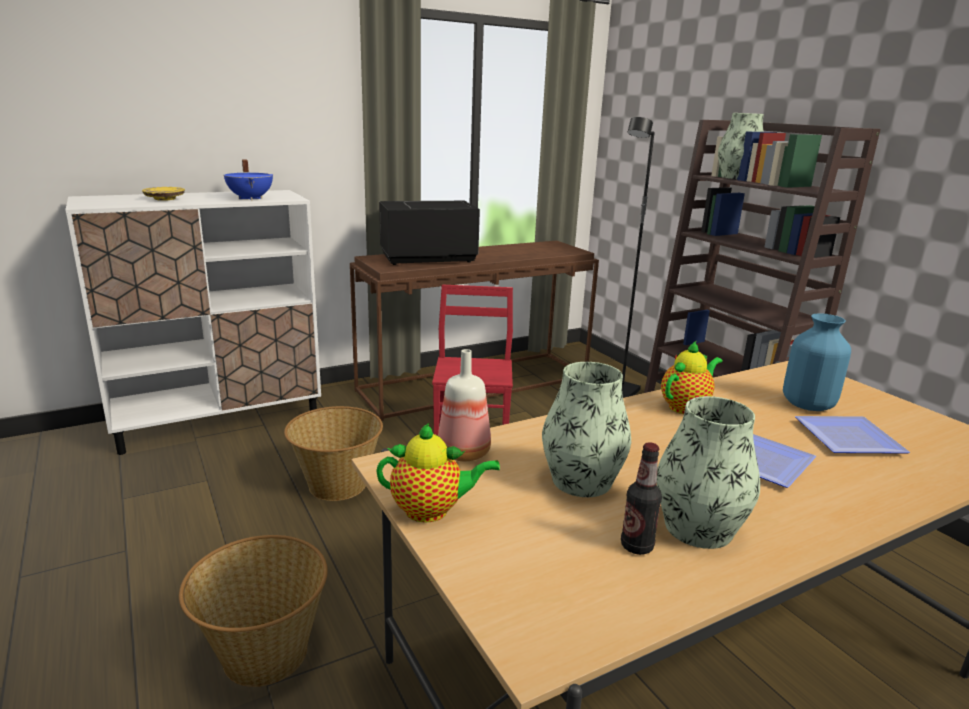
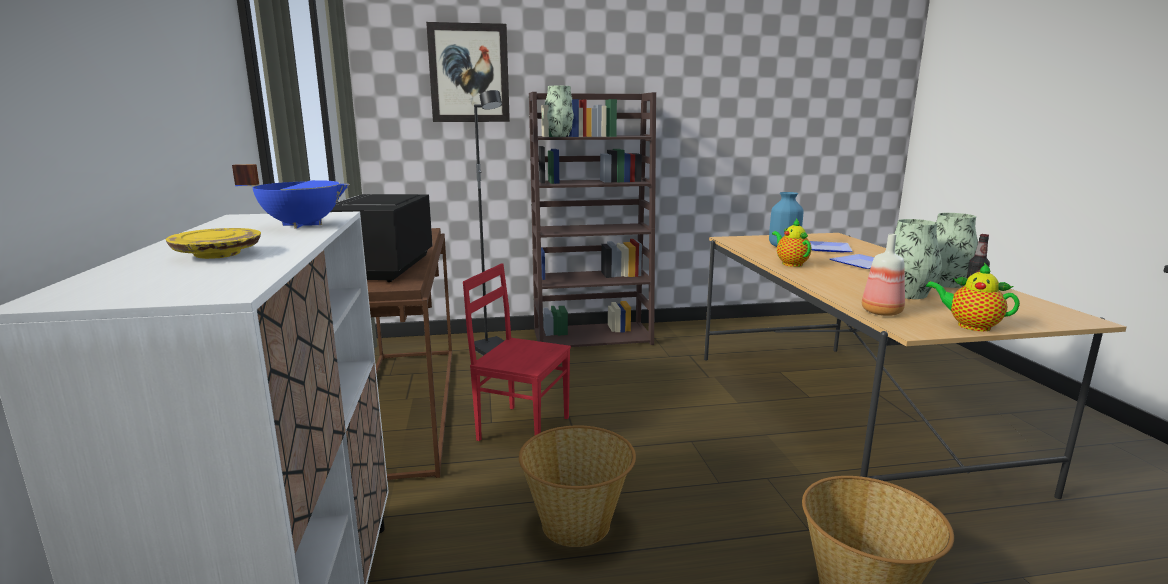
camera: 70 degrees left, 5 degrees down
(432, 510) = (969, 326): teapot -> teapot turned 75 degrees counterclockwise
(692, 95) = (469, 73): none -> picture

